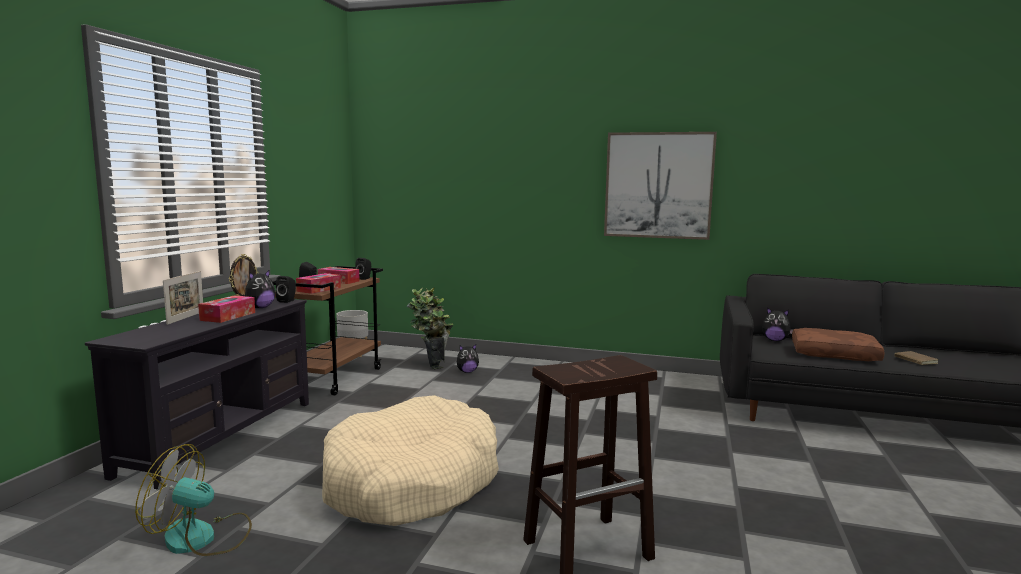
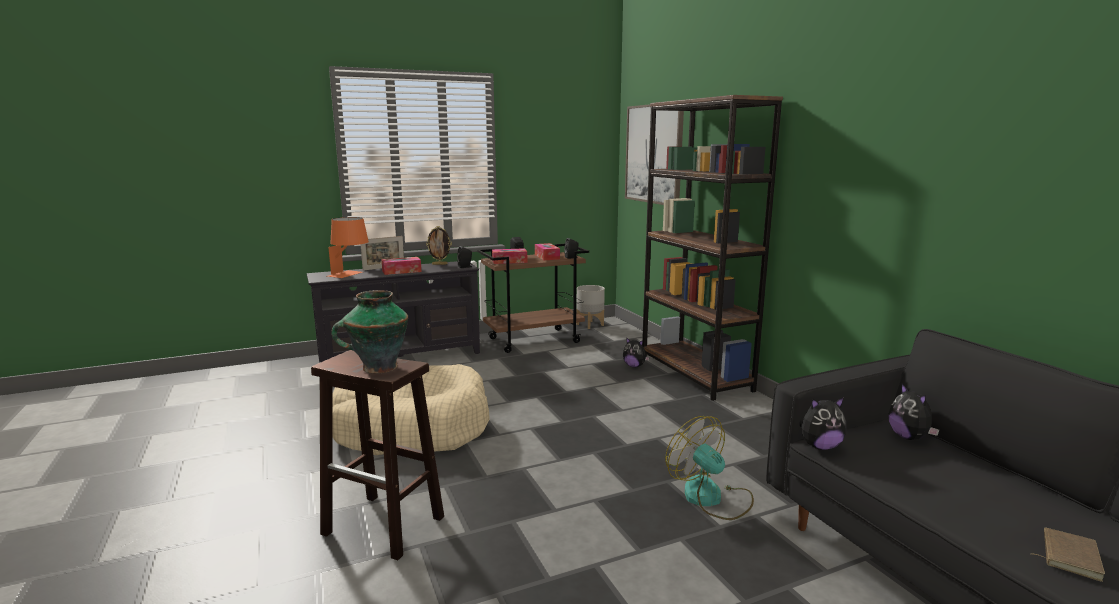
camera: 50 degrees right, 5 degrees up
(170, 331) = (350, 274): none -> orange table lamp
(202, 538) = (283, 408): fan -> fan (711, 498)
(260, 308) = (435, 269): plush toy -> plush toy (820, 446)
(430, 364) = (621, 351): potted plant -> none
(517, 364) = (695, 374): none -> brown bookcase
(609, 367) = (378, 368): none -> vase
(658, 185) = (855, 181): picture -> picture (653, 154)
(834, 354) = (935, 486): brown pillow -> none

